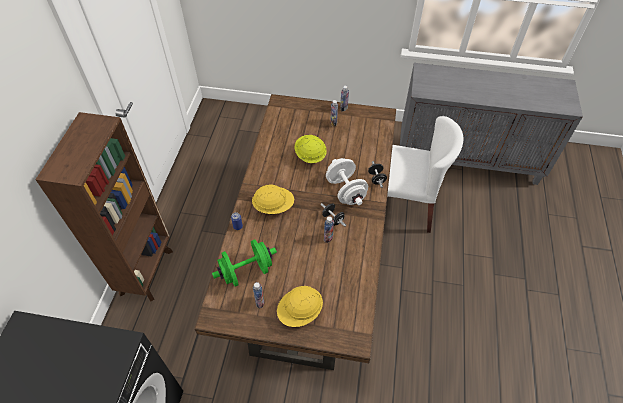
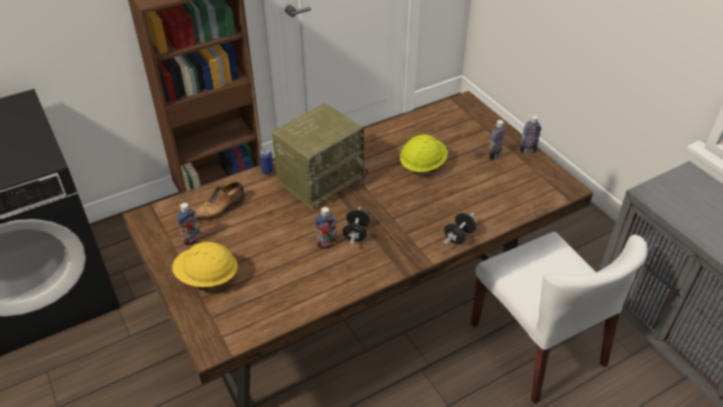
camera: 50 degrees right, 10 degrees down
(246, 271) = (219, 209): green dumbbell -> shoe
(273, 206) = (321, 180): yellow hard hat -> radio
(345, 191) = (408, 221): white dumbbell -> none

